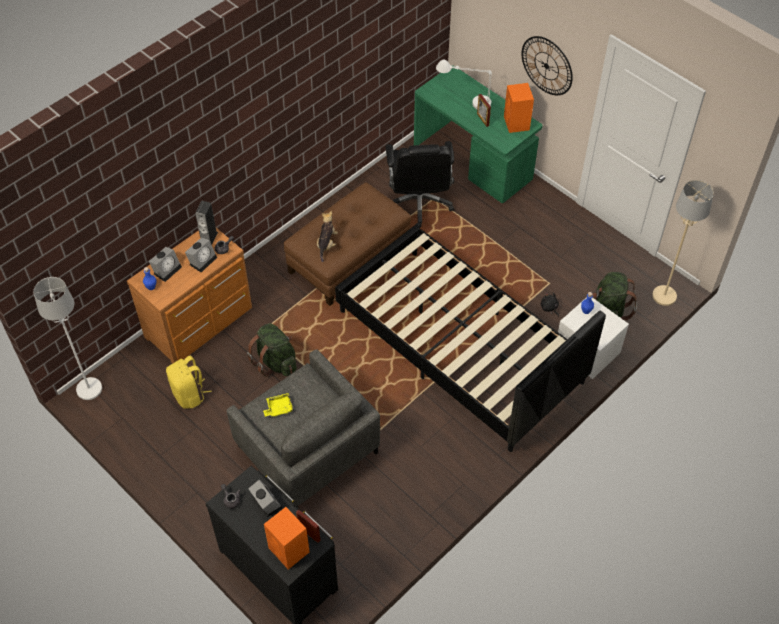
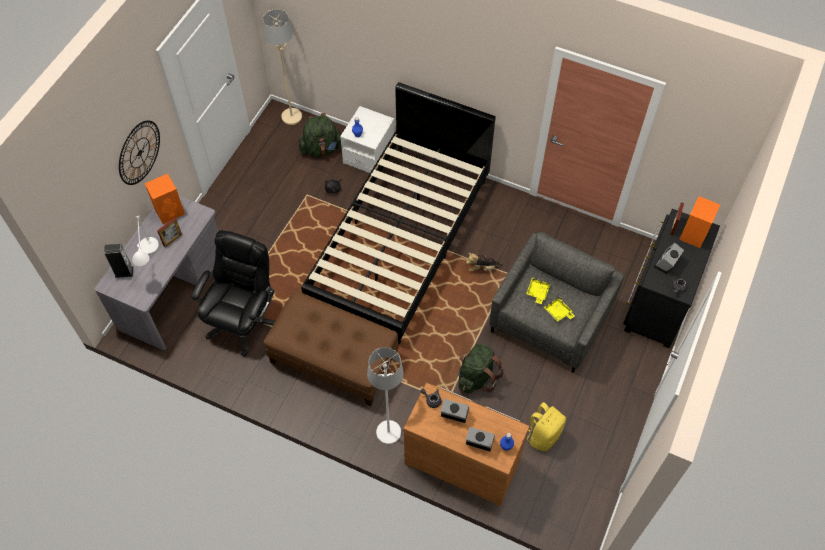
camera: 110 degrees left, 5 degrees up
(89, 389) = (579, 529): white floor lamp -> white floor lamp (388, 432)
(209, 237) = (423, 420): speaker -> speaker (124, 272)
(310, 398) = (537, 292): none -> yellow tray
(326, 244) = (360, 344): plush toy -> plush toy (482, 268)
(419, 203) = (243, 321): black office chair -> black office chair turned 45 degrees counterclockwise
(473, 162) = (173, 290): green desk -> grey desk

